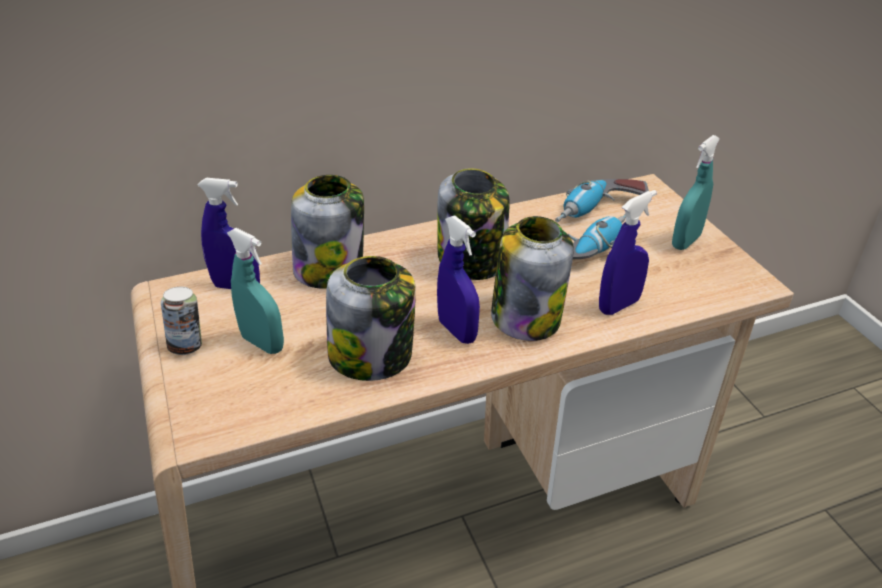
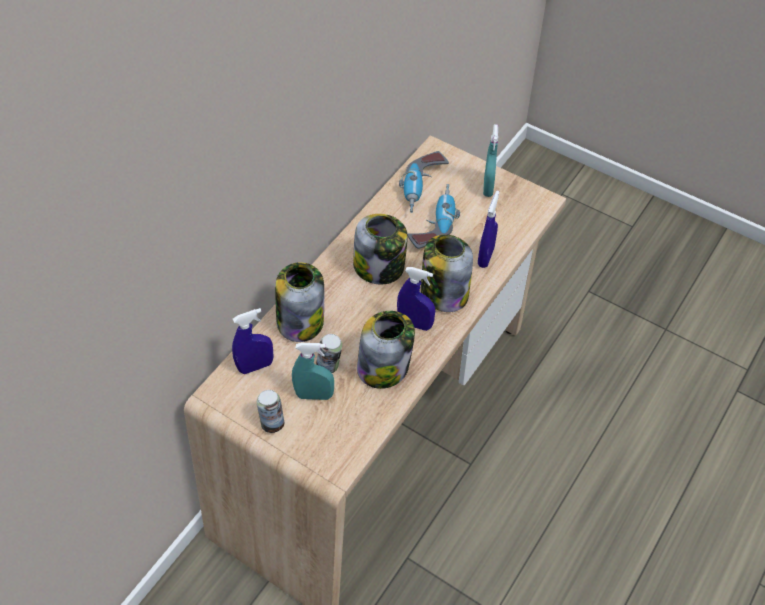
camera: 35 degrees left, 15 degrees up
(312, 324) = (330, 366): none -> can

